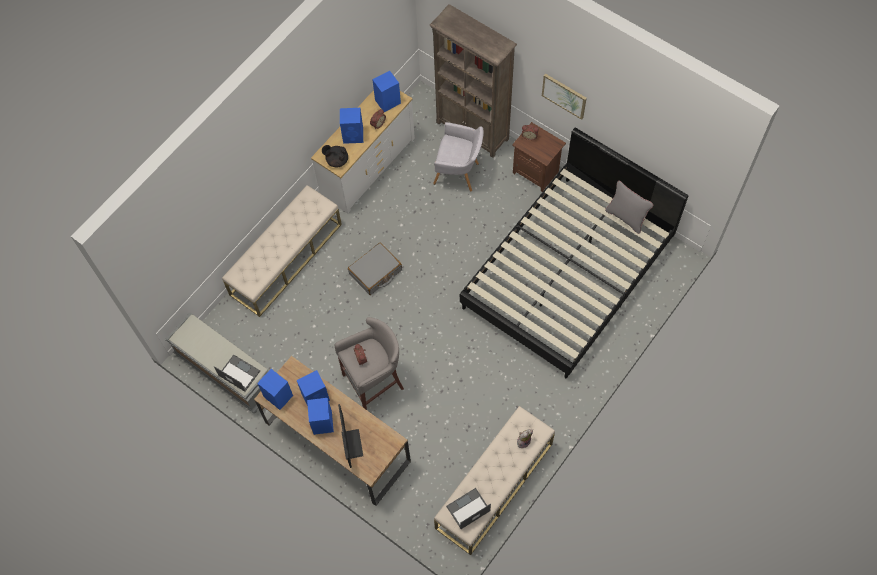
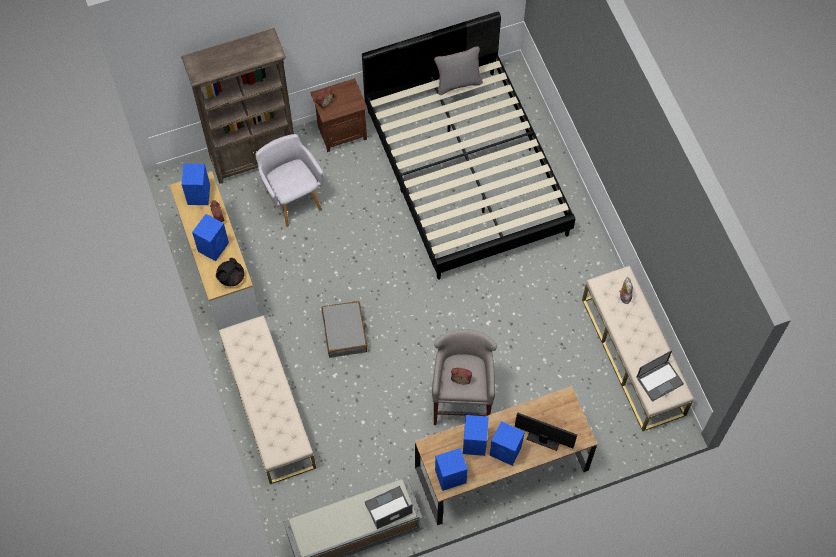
camera: 60 degrees left, 0 degrees up
(458, 174) = (292, 198): grey armchair -> grey armchair turned 75 degrees counterclockwise
(468, 509) = (660, 380): laptop -> laptop turned 120 degrees counterclockwise
(564, 95) = (338, 34): picture -> none

